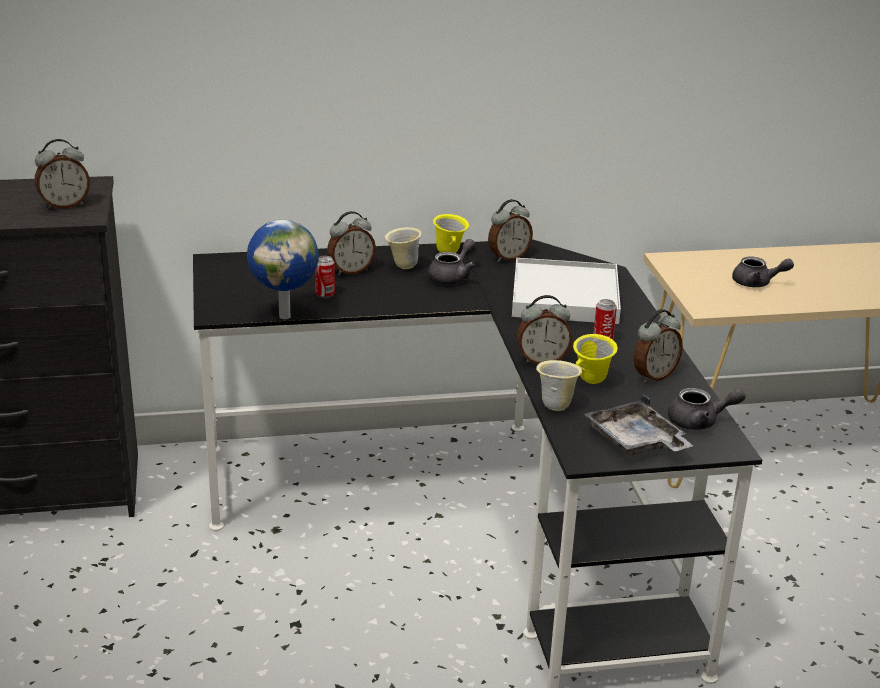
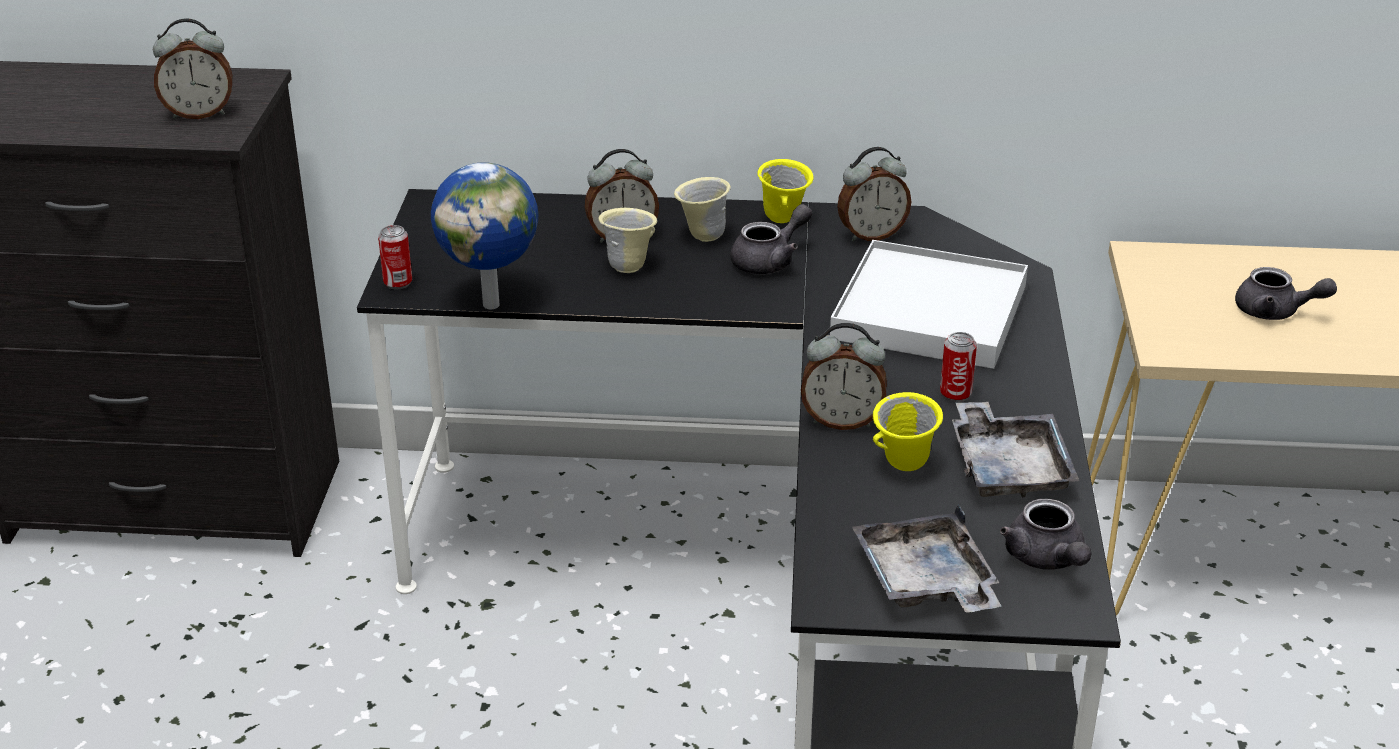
camera: 15 degrees right, 5 degrees up
(325, 294) = (566, 273): can -> can (398, 283)
(555, 405) = (828, 502): beige mug -> beige mug (629, 266)
(653, 376) = (1008, 467): alarm clock -> grey tray
(700, 422) = (1047, 559): grey teapot -> grey teapot turned 60 degrees clockwise

